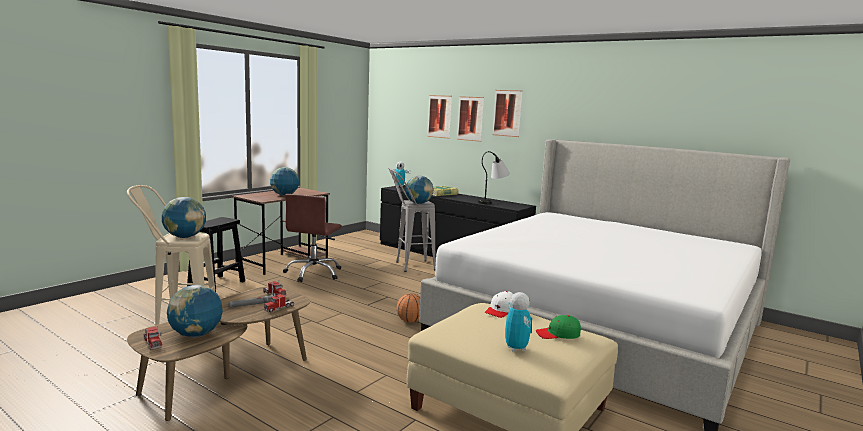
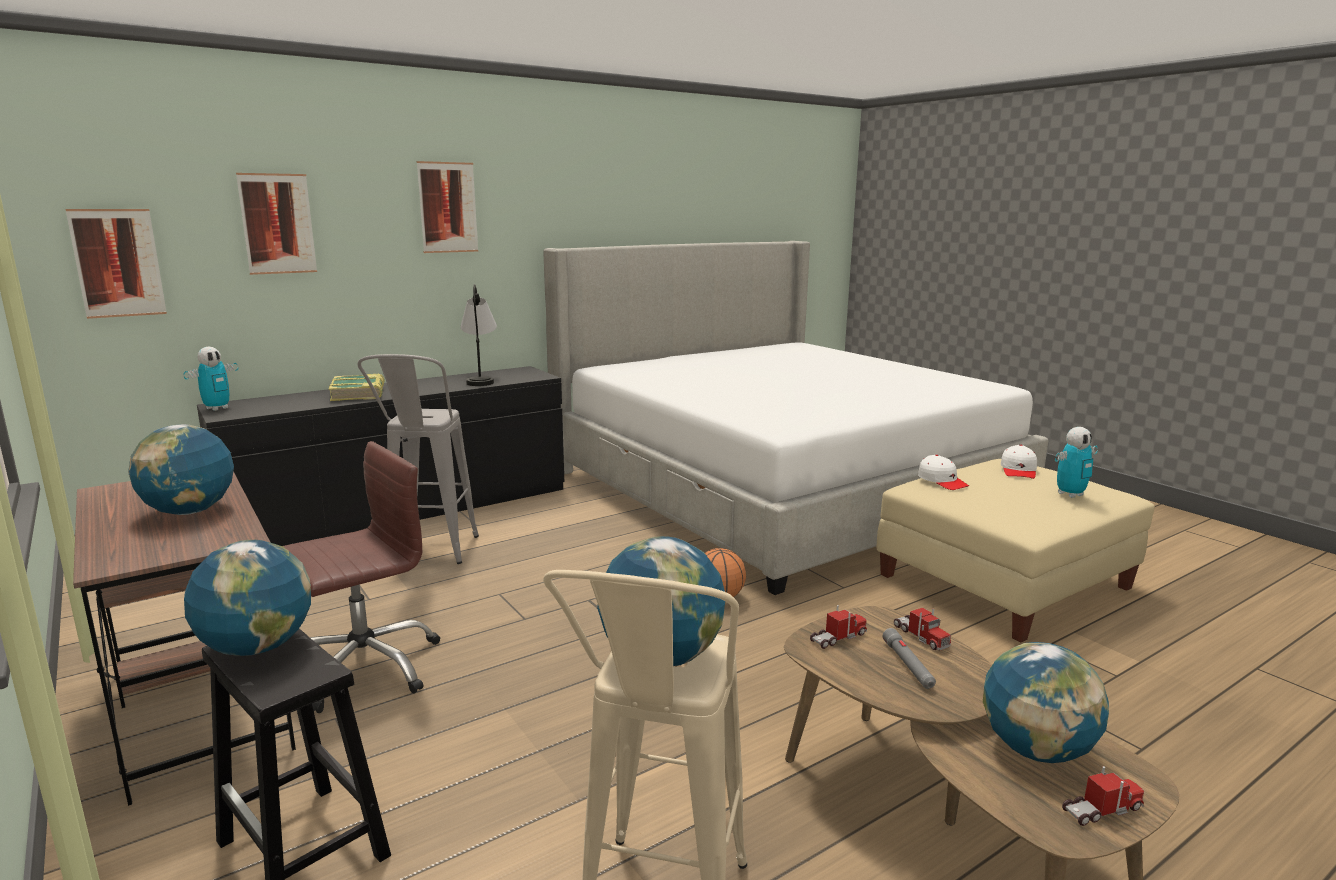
camera: 70 degrees left, 5 degrees up
(314, 273) = (364, 667): brown office chair -> brown office chair turned 75 degrees counterclockwise
(418, 203) = (437, 416): globe -> globe (257, 647)
(470, 118) = (364, 223): picture -> picture (118, 263)
(516, 348) = (1070, 494): toy robot -> toy robot turned 150 degrees clockwise
(558, 334) = (1018, 470): green cap -> white cap

